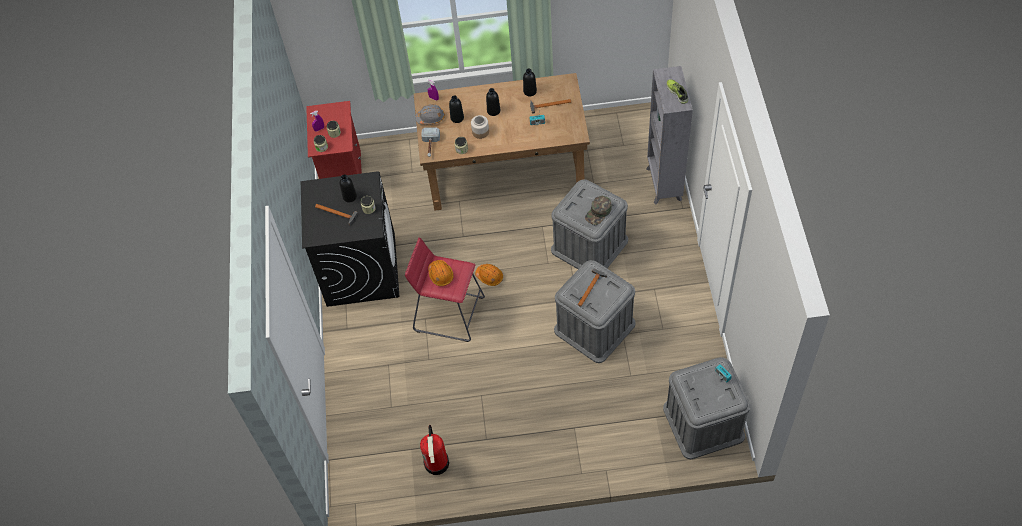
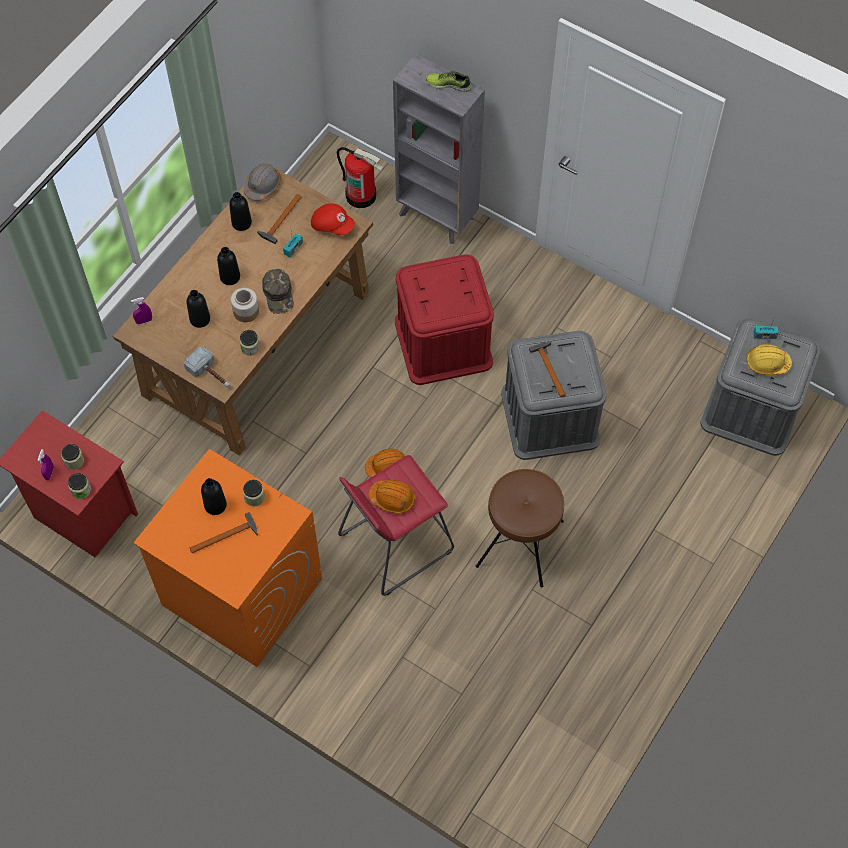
camera: 55 degrees left, 5 degrees up
(361, 269) = (241, 591): black washing machine -> orange washing machine
(430, 118) = (170, 345): grey hard hat -> grey hard hat (262, 186)
(437, 463) = (577, 697): fire extinguisher -> fire extinguisher (361, 195)
(503, 370) = (520, 543): none -> brown stool
(569, 127) = (332, 225): none -> red cap
(589, 245) = (443, 342): grey storage box -> red storage box
(598, 212) = (460, 288): green cap -> green cap (279, 294)
(705, 389) = (767, 363): none -> yellow hard hat

